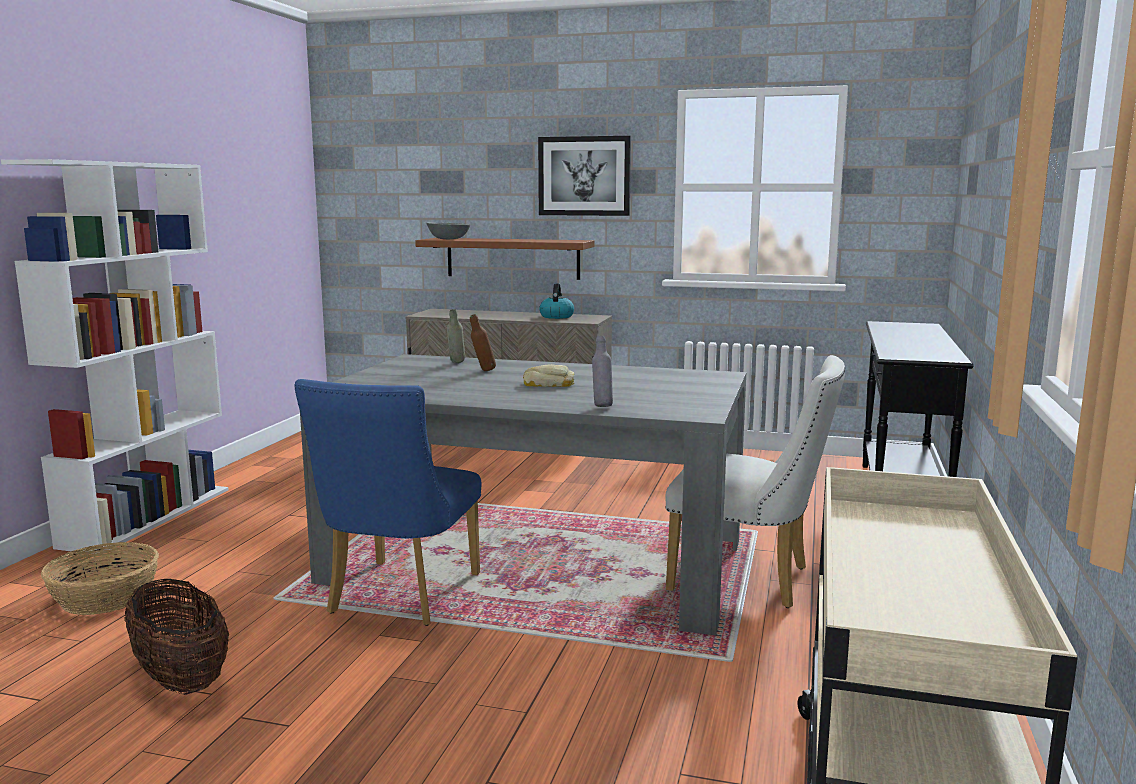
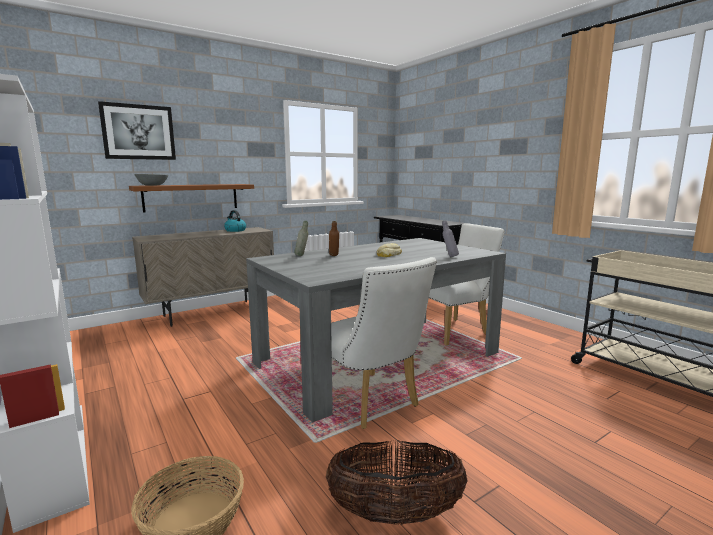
camera: 50 degrees left, 0 degrees up
(398, 598) = (371, 403): blue chair -> white chair
(584, 176) = (235, 145): picture -> picture (138, 132)

